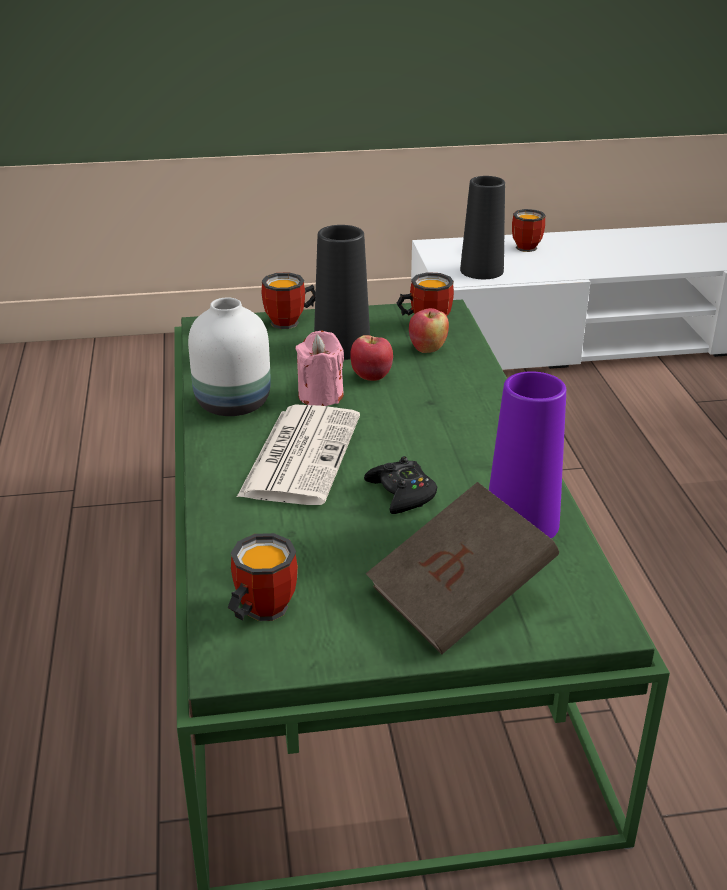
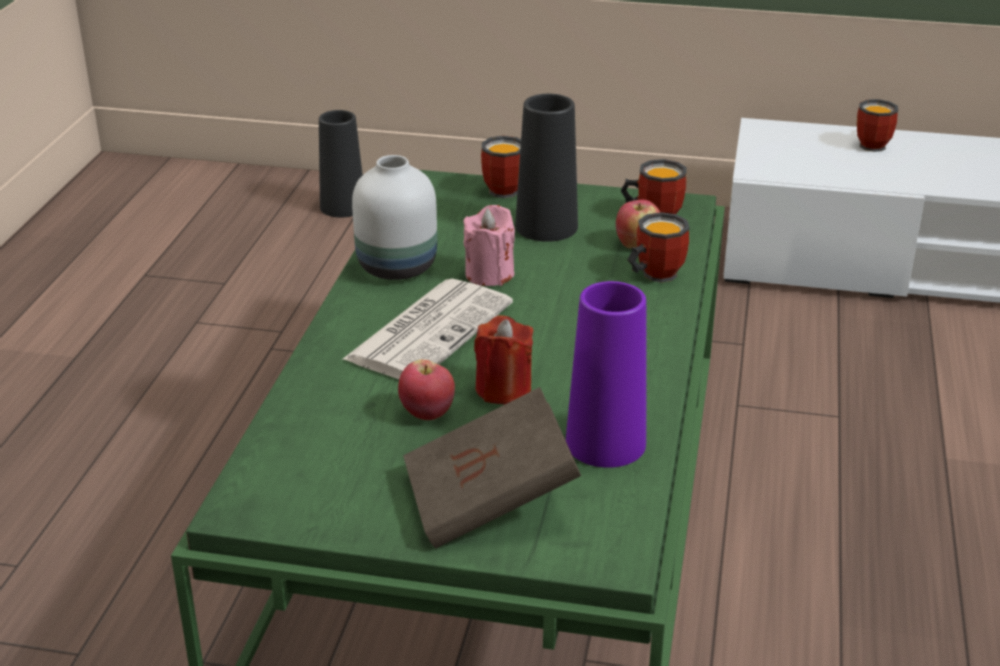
camera: 20 degrees right, 0 degrees up
(258, 611) = (294, 469): mug -> mug (653, 275)
(372, 377) = (555, 264): apple -> apple (427, 413)
(402, 494) = (503, 389): black game controller -> red candle
(481, 270) = (799, 166): black vase -> black vase (343, 207)

